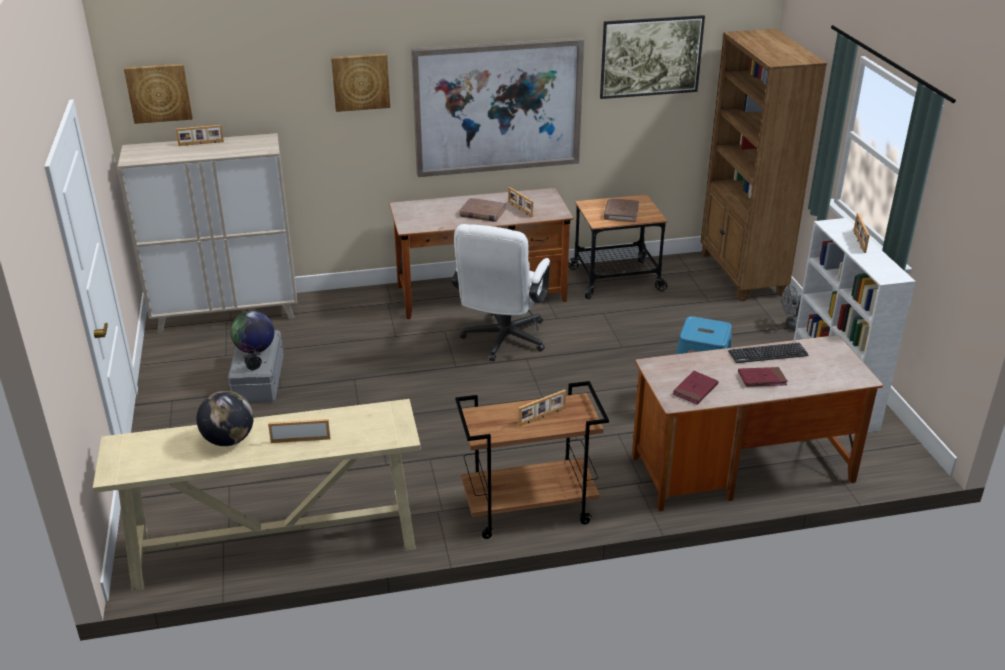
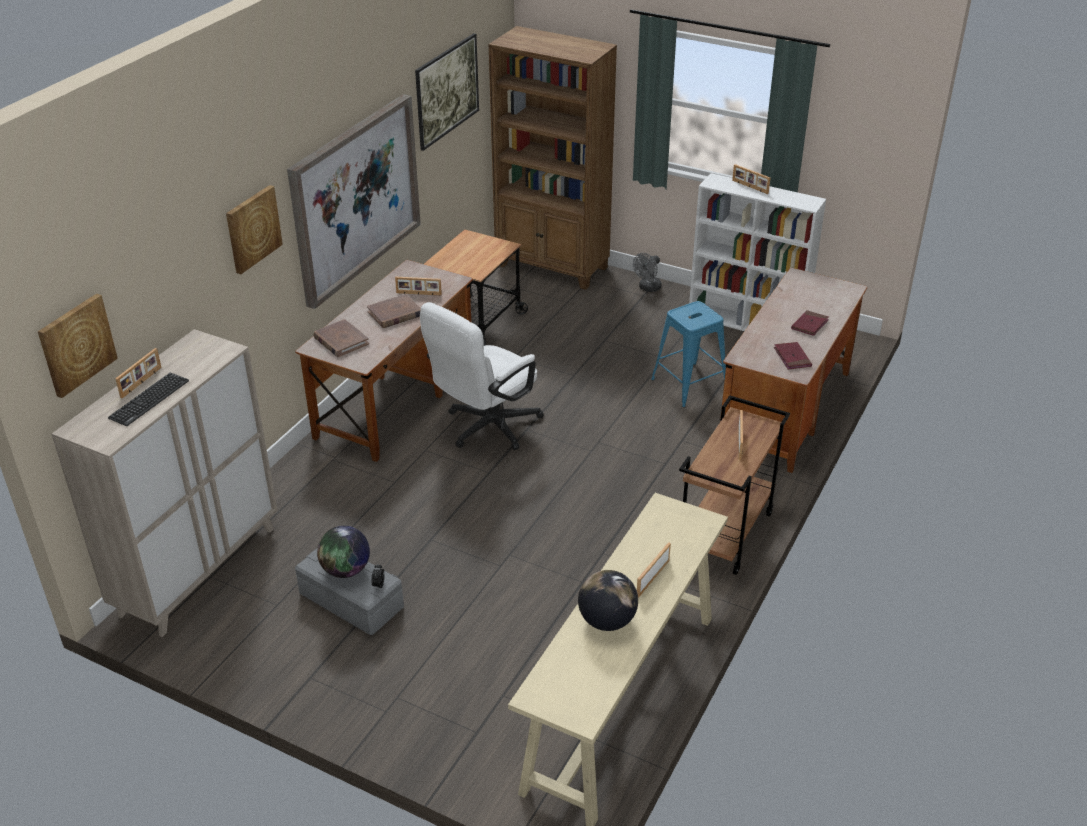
camera: 50 degrees left, 5 degrees up
(502, 342) = (485, 429): white office chair -> white office chair turned 75 degrees clockwise
(621, 212) = (476, 255): brown book -> brown book (341, 341)
(768, 354) = (782, 305): keyboard -> keyboard (149, 399)

